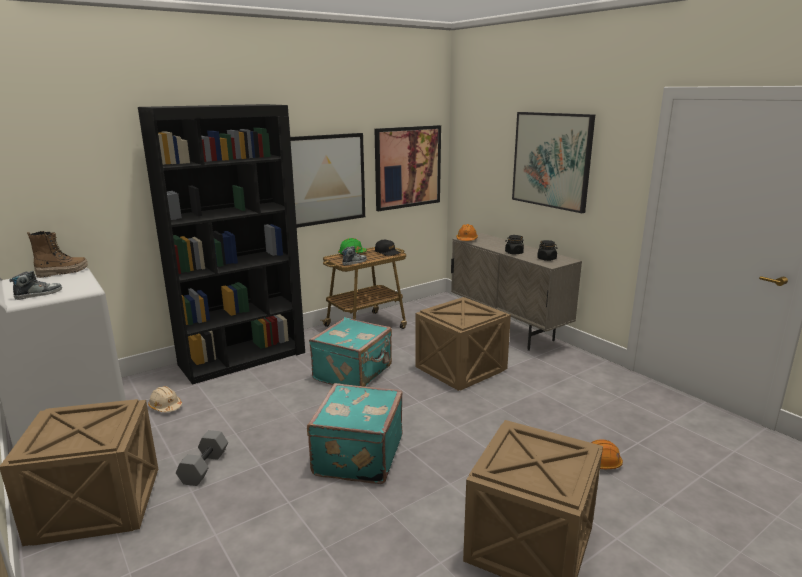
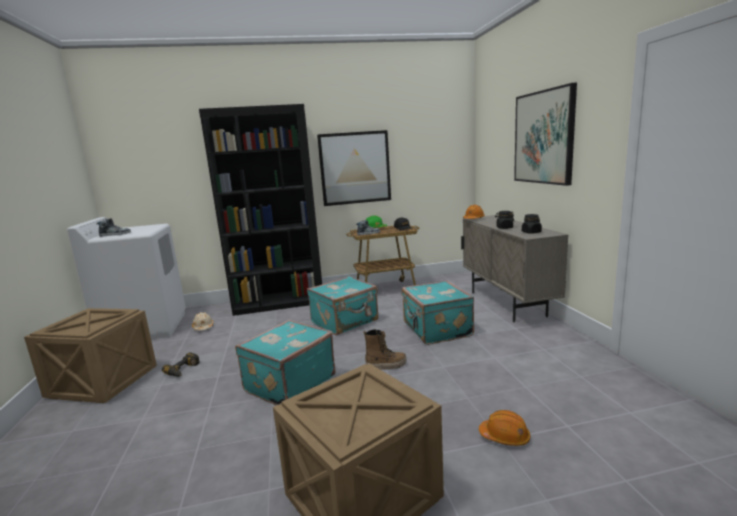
camera: 25 degrees right, 5 degrees down
(63, 272) = (149, 225): boot -> boot (386, 366)
(204, 467) = (184, 370): grey dumbbell -> power drill
(407, 167) = (432, 159): picture -> none
(461, 369) = (436, 330): crate -> turquoise suitcase

